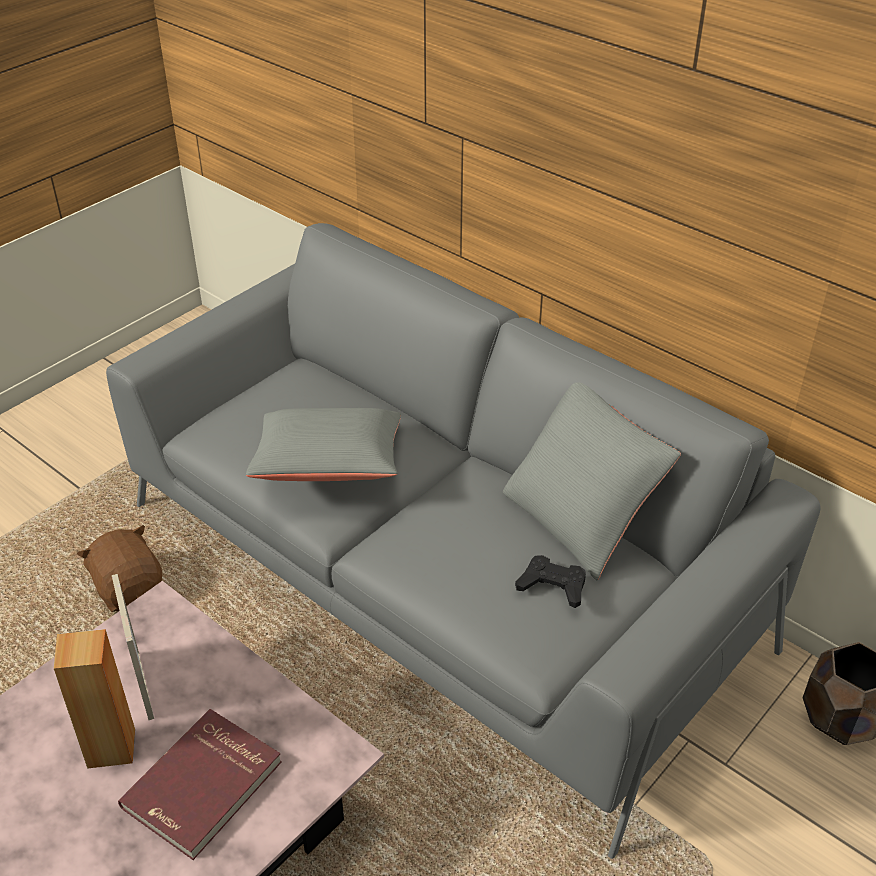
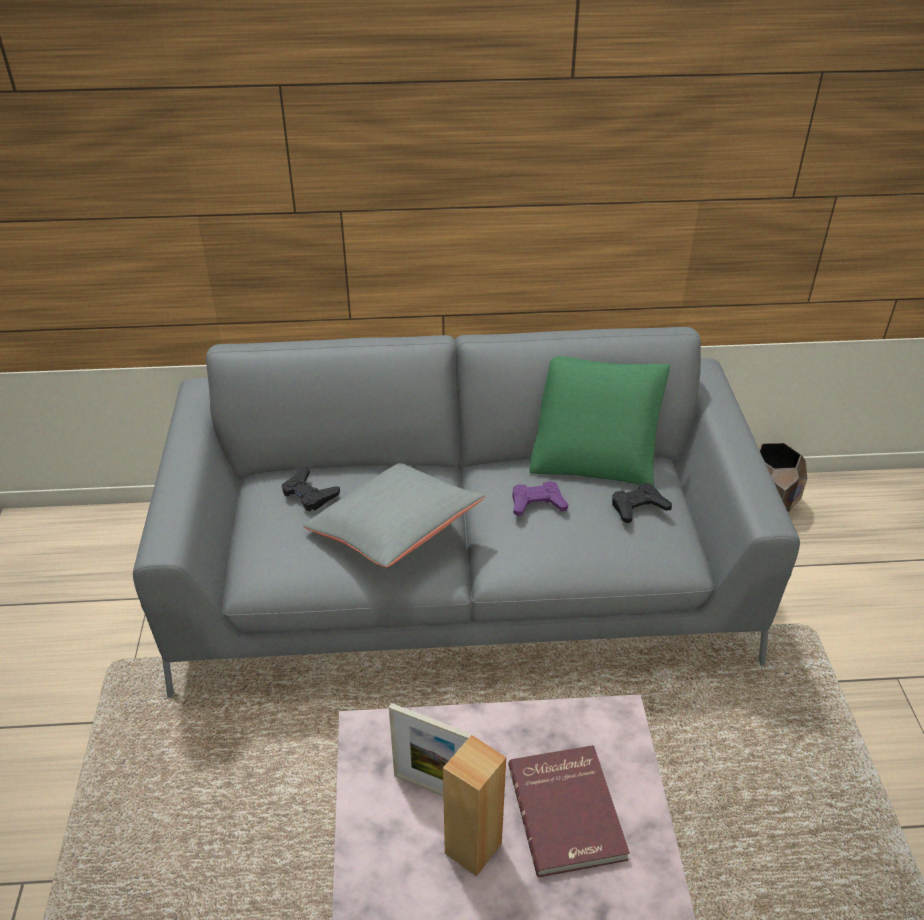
camera: 45 degrees left, 0 degrees up
(129, 587) = (248, 760): brown plush toy -> none
(307, 395) = (309, 494): none -> black game controller
(467, 520) = (537, 503): none -> purple game controller
(581, 518) = (594, 458): grey pillow -> green pillow

